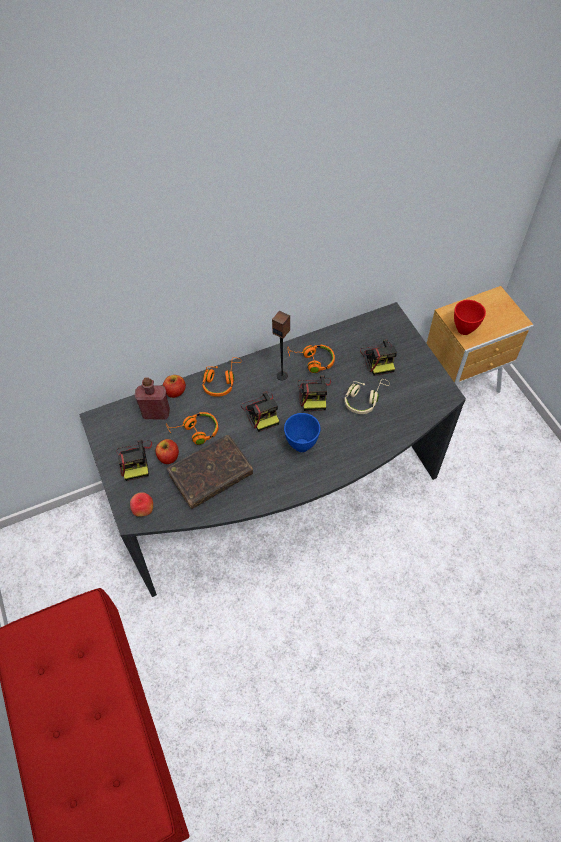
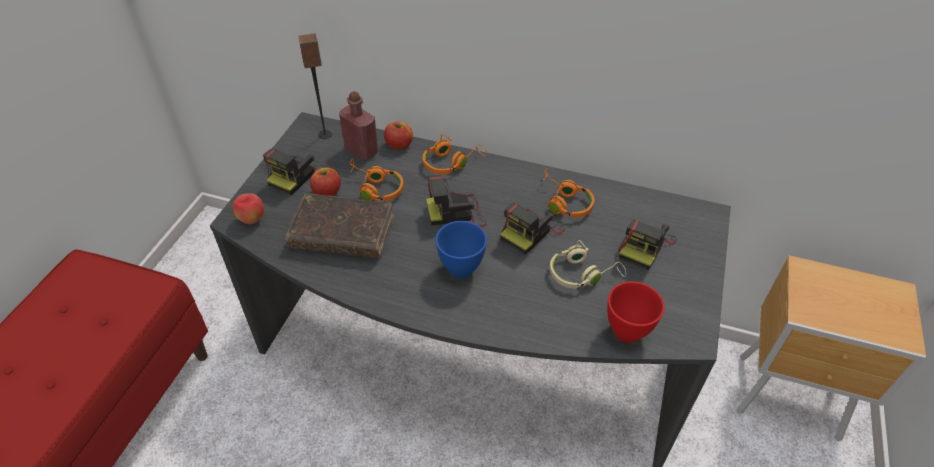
camera: 40 degrees right, 10 degrees down
(261, 412) = (457, 213): camera -> camera turned 60 degrees clockwise
(282, 375) = (517, 195): speaker -> speaker (325, 134)
(465, 329) = (810, 300): red bowl -> red bowl (628, 333)

